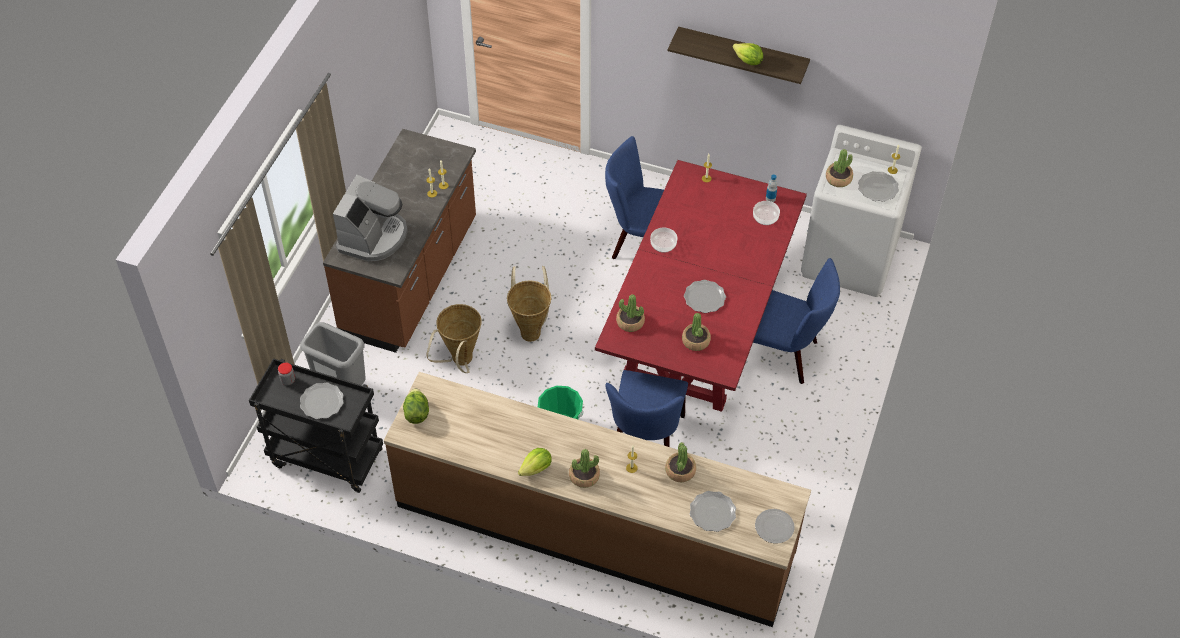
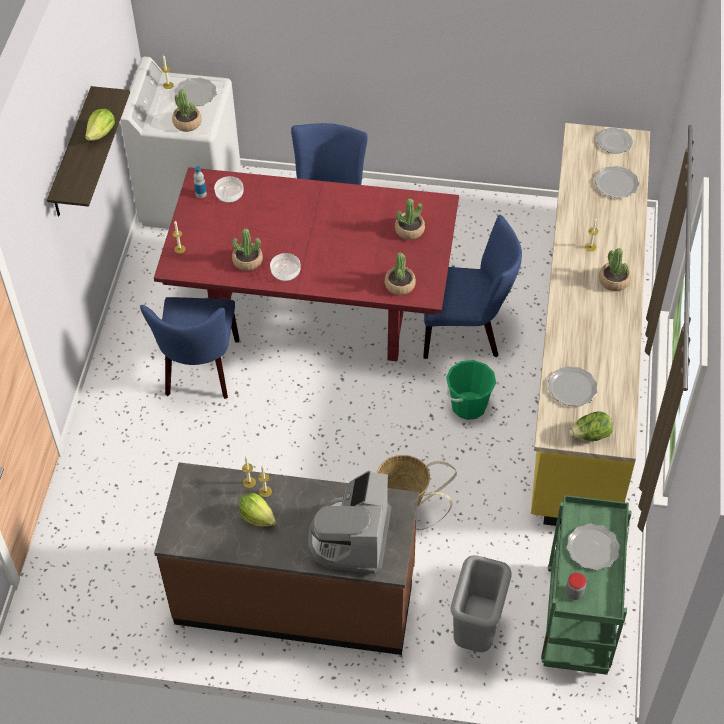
camera: 100 degrees left, 0 degrees up
(325, 458) = (578, 622): black cart -> green cart
(373, 237) = (350, 538): coffee machine -> coffee machine turned 90 degrees counterclockwise
(530, 329) = (346, 456): basket -> none
(536, 468) = (620, 319): lettuce -> lettuce (257, 516)
(594, 531) = (582, 357): brown counter -> yellow counter
(680, 471) = (580, 211): potted plant -> potted plant (247, 261)
(704, 298) = (351, 230): plate -> plate (572, 388)

